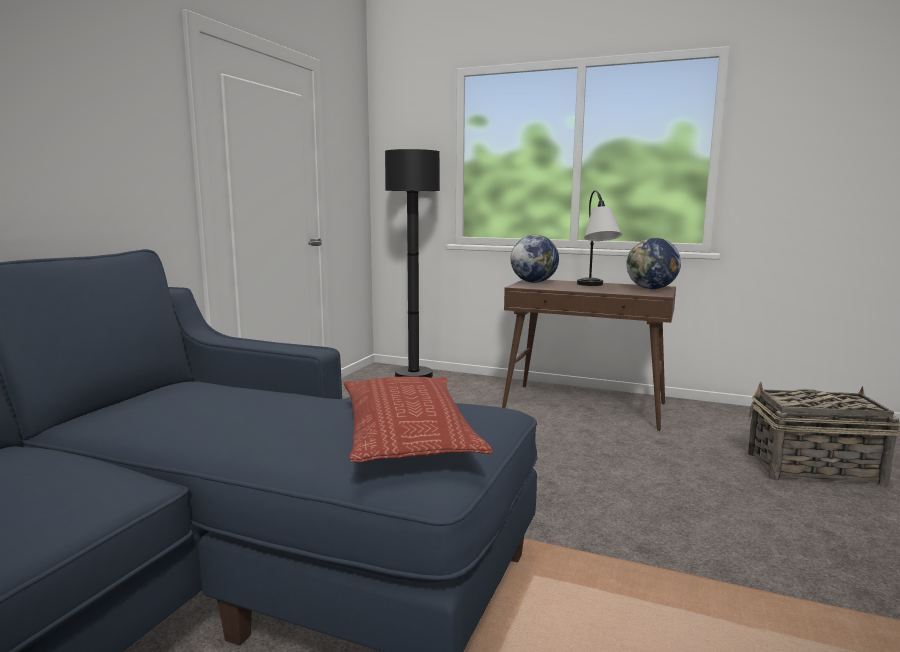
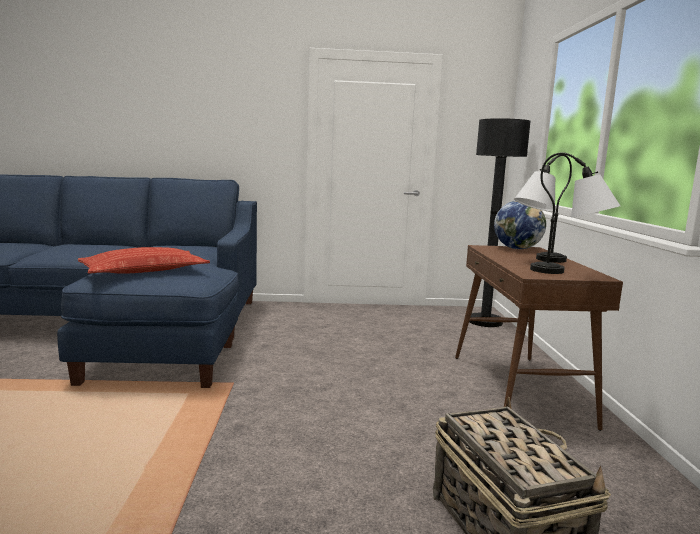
camera: 65 degrees right, 0 degrees up
(651, 289) = (570, 274): globe -> table lamp

